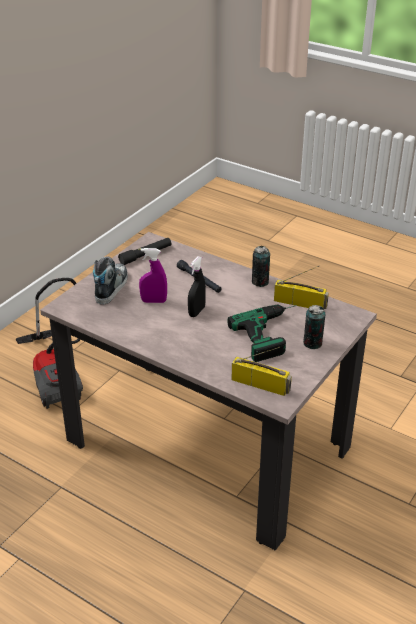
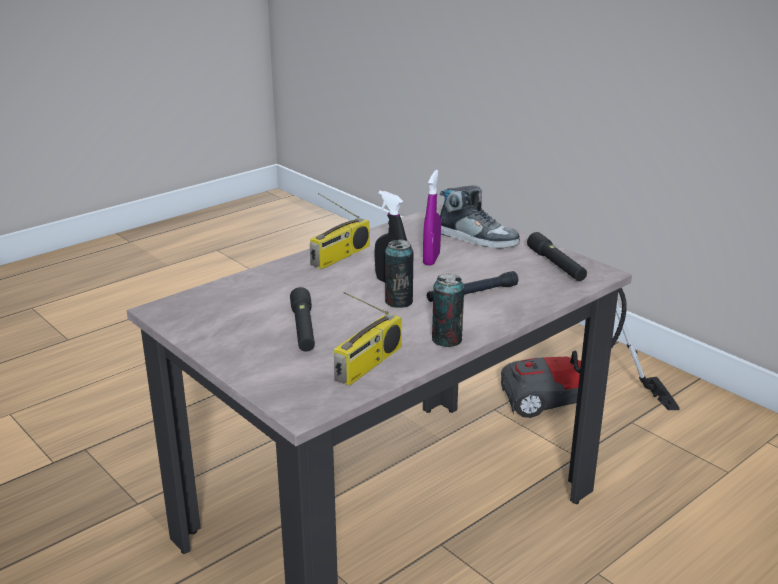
camera: 105 degrees right, 10 degrees down
(261, 384) = (203, 302): radio -> radio (340, 256)
(273, 333) = (303, 328): power drill -> black flashlight
(312, 343) = (257, 354): can -> can (398, 302)

